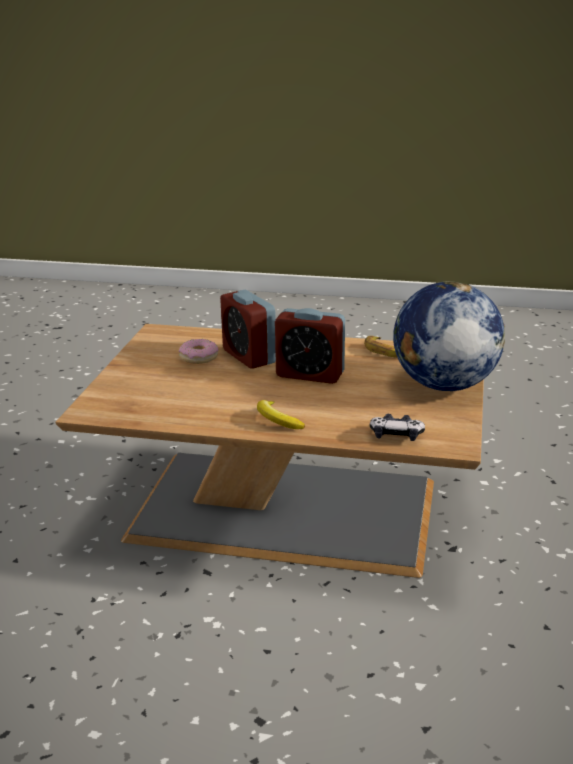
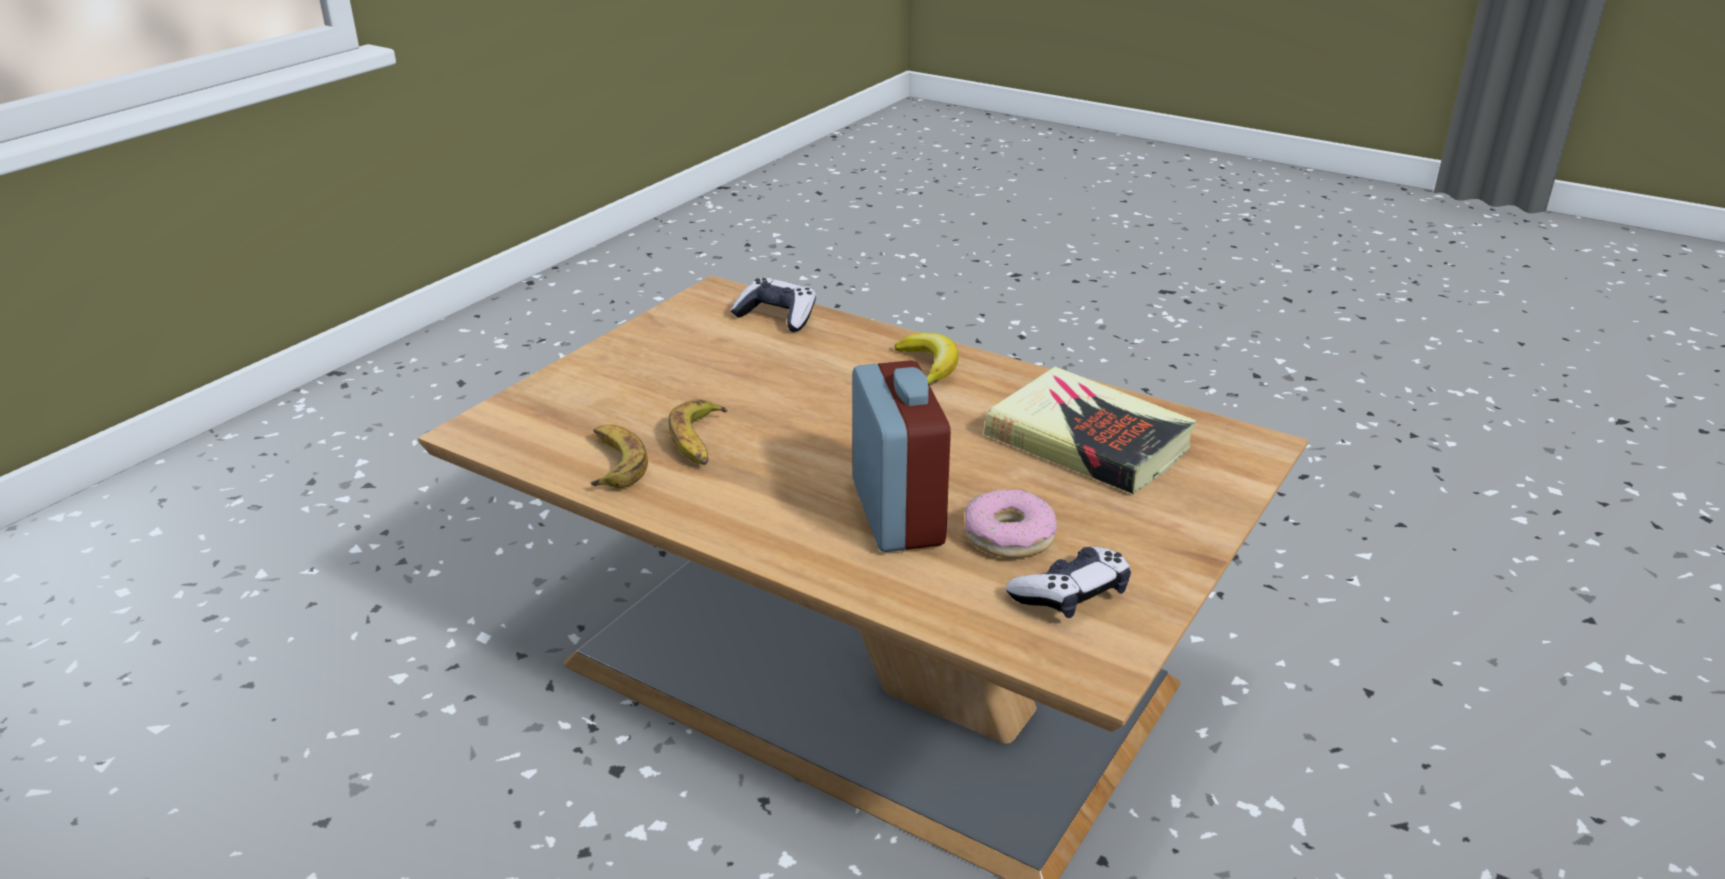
camera: 160 degrees left, 5 degrees up
(168, 345) = (1071, 595): none -> game controller
(173, 398) = (1088, 441): none -> book
(310, 375) = (809, 440): alarm clock -> none
(359, 365) = (699, 441): none -> banana
(444, 385) = (610, 373): globe -> none

